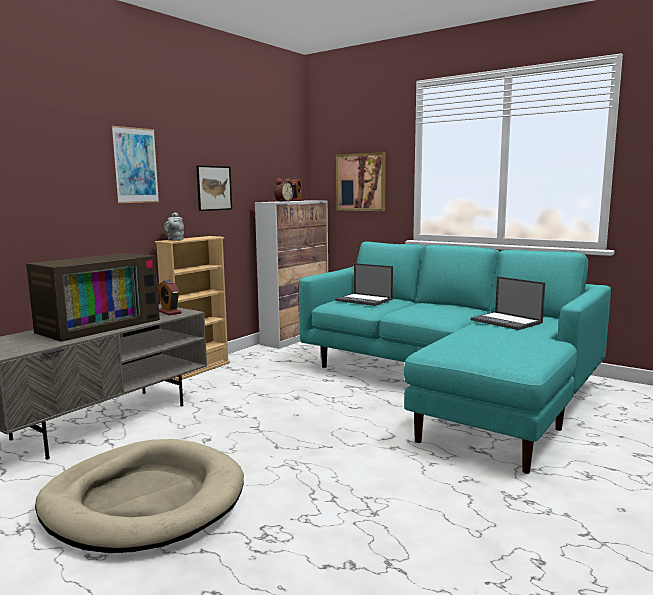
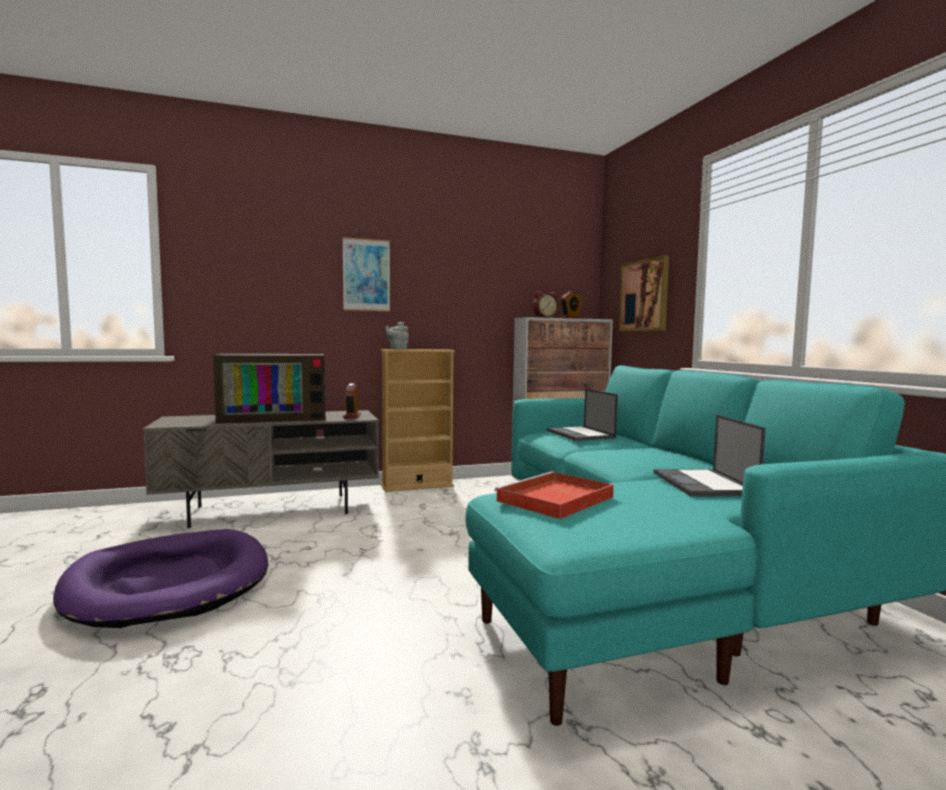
camera: 35 degrees right, 5 degrees down
(144, 501) = (169, 583): beige dog bed -> purple dog bed
(214, 188) = (461, 300): picture -> none
(467, 346) = (554, 499): none -> red tray

